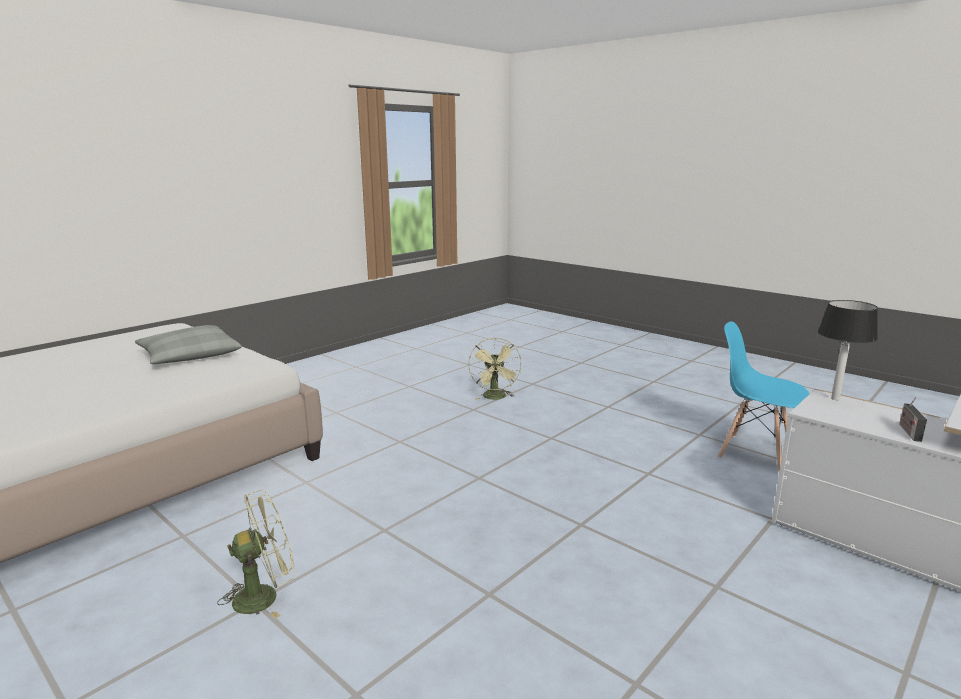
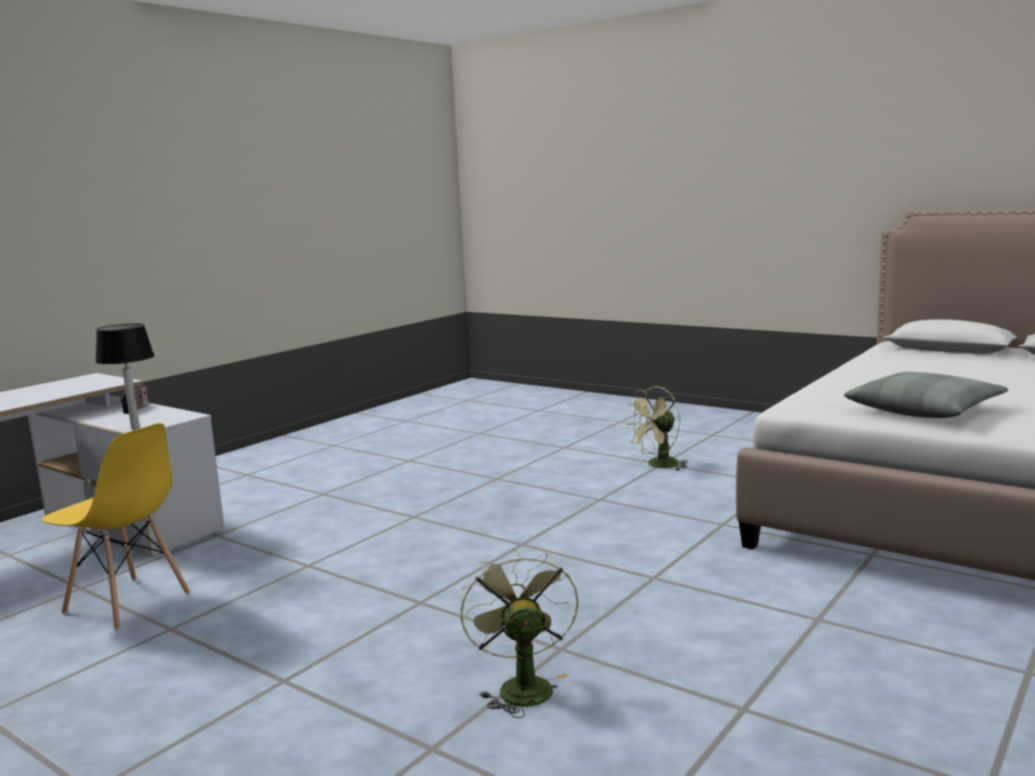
camera: 175 degrees right, 5 degrees down
(754, 453) = (127, 604): blue chair -> yellow chair

